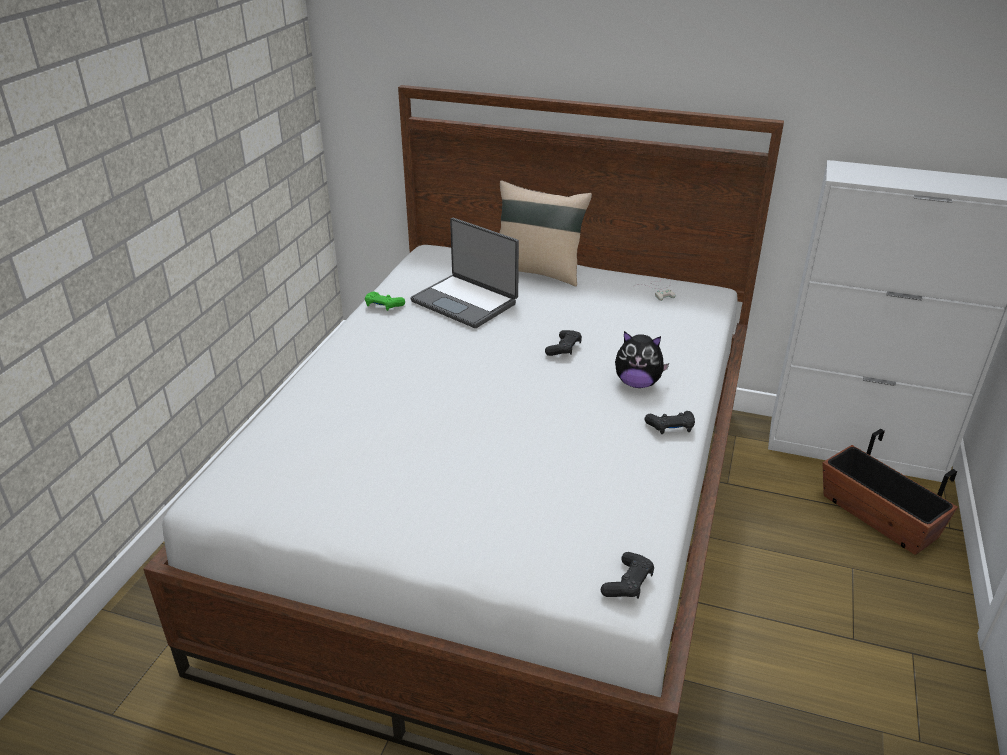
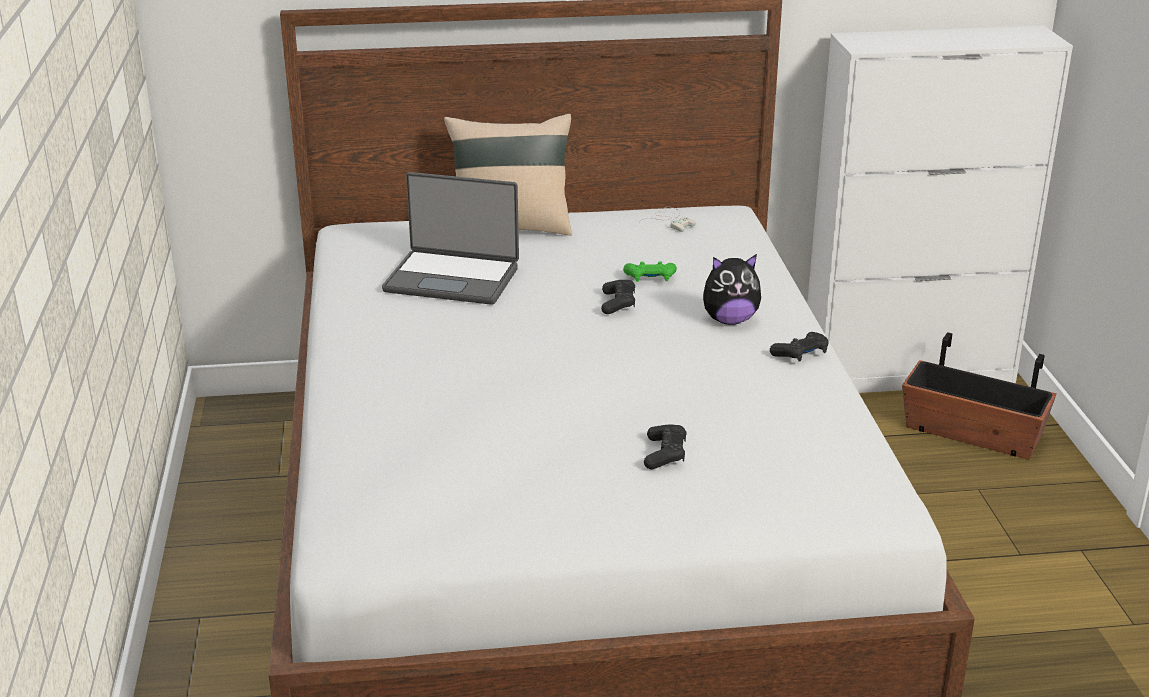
camera: 25 degrees left, 5 degrees down
(383, 306) = (351, 304): green game controller -> green game controller (650, 278)
(628, 583) = (879, 501): black game controller -> black game controller (665, 454)

